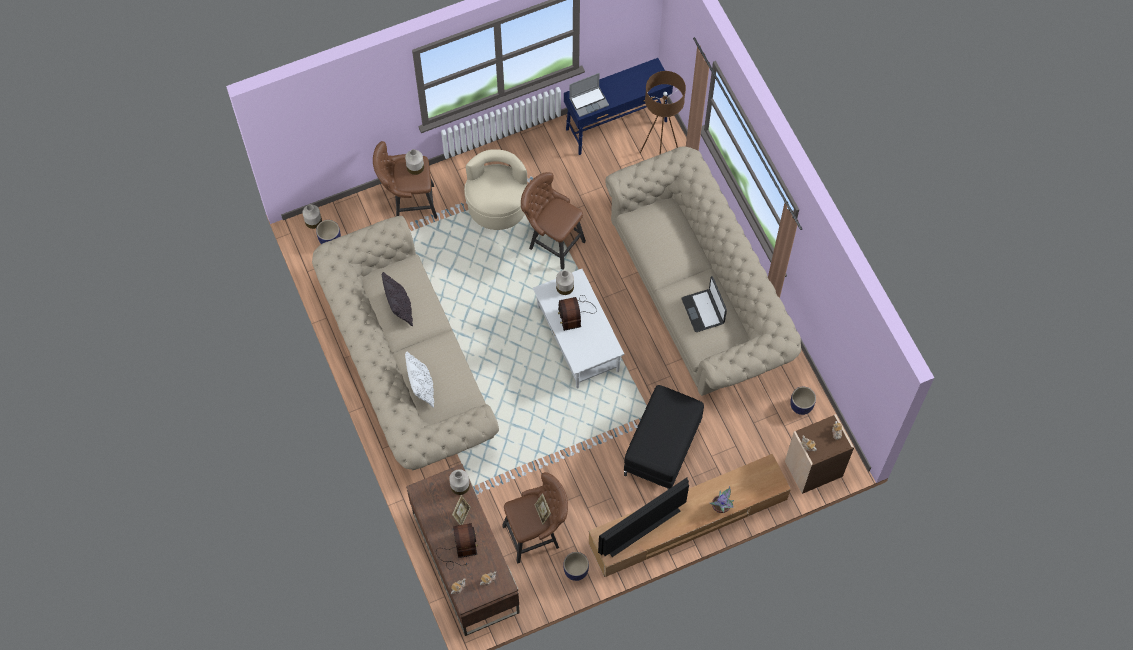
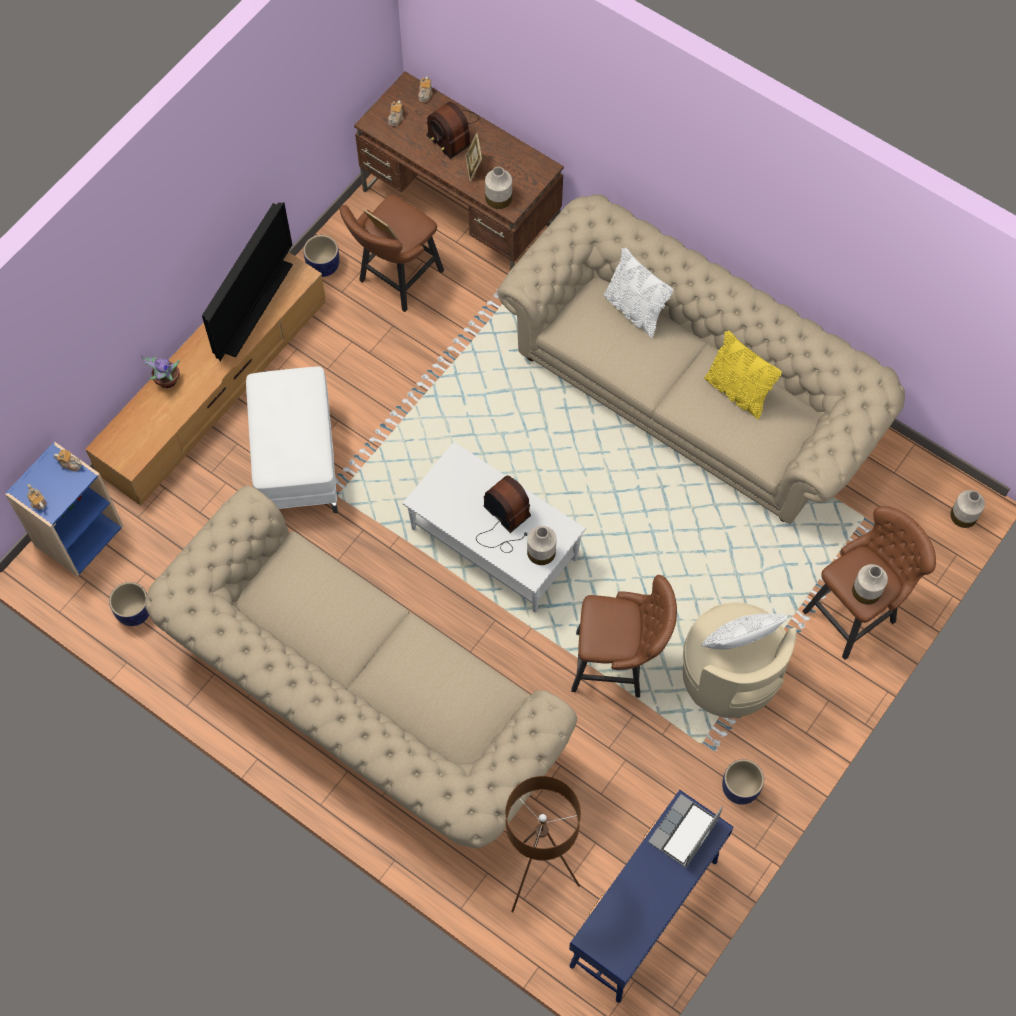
camera: 150 degrees right, 0 degrees up
(329, 239) = (921, 502): planter -> planter (740, 788)
(400, 308) = (737, 392): black pillow -> yellow pillow
(494, 188) = (739, 643): none -> white pillow
(662, 447) = (297, 460): black ottoman -> white ottoman
(703, 311) = (320, 605): laptop -> none
(813, 469) = (79, 534): brown bookcase -> blue bookcase

